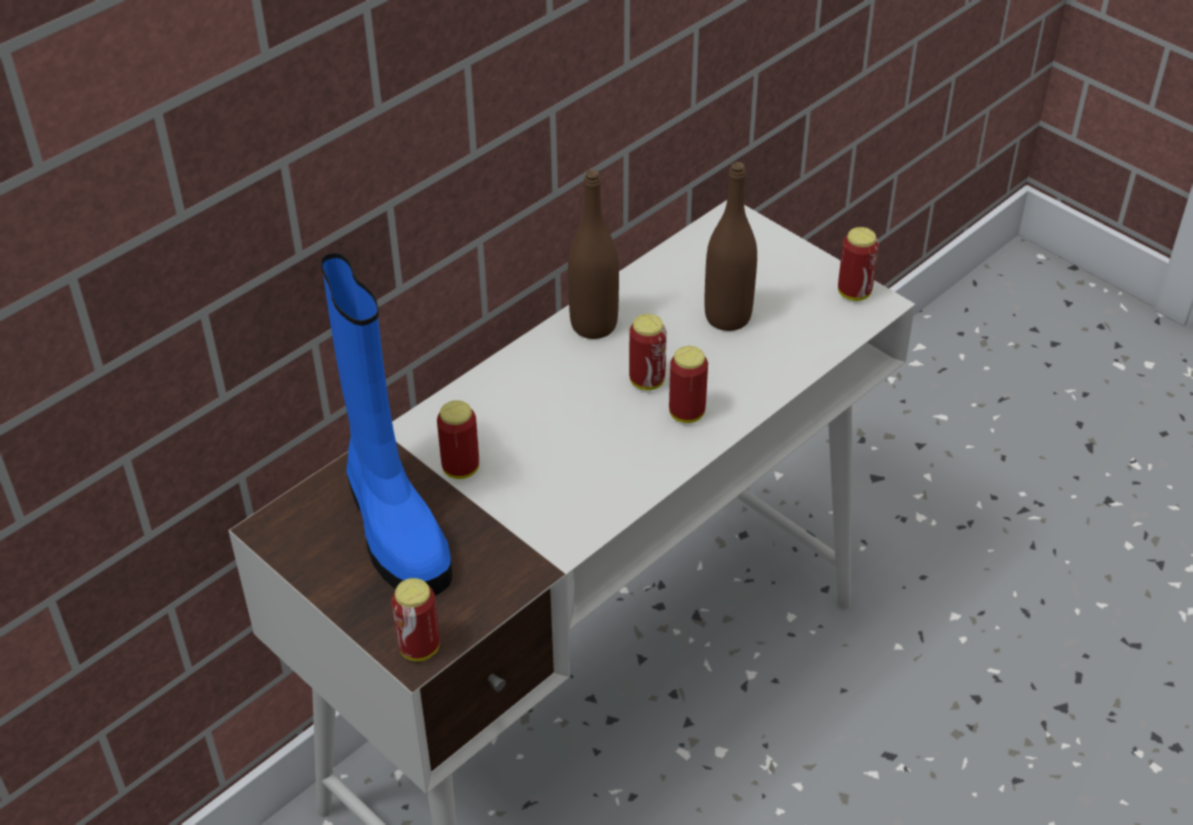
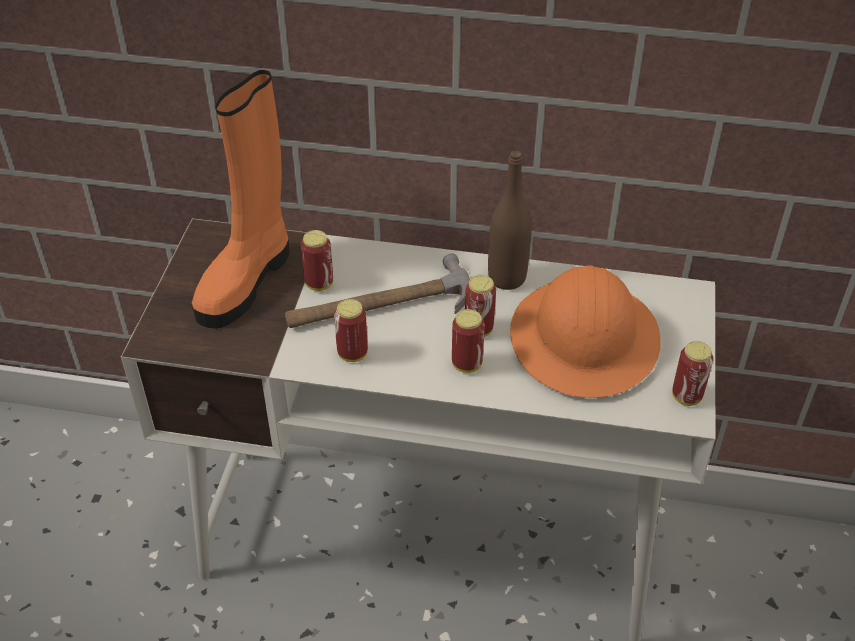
camera: 55 degrees right, 0 degrees up
(394, 527) = (246, 280): blue boot -> orange boot
(419, 648) = (157, 341): can -> can (352, 354)
(542, 437) = (379, 306): none -> hammer
(727, 317) = (585, 339): brown bottle -> orange hard hat

